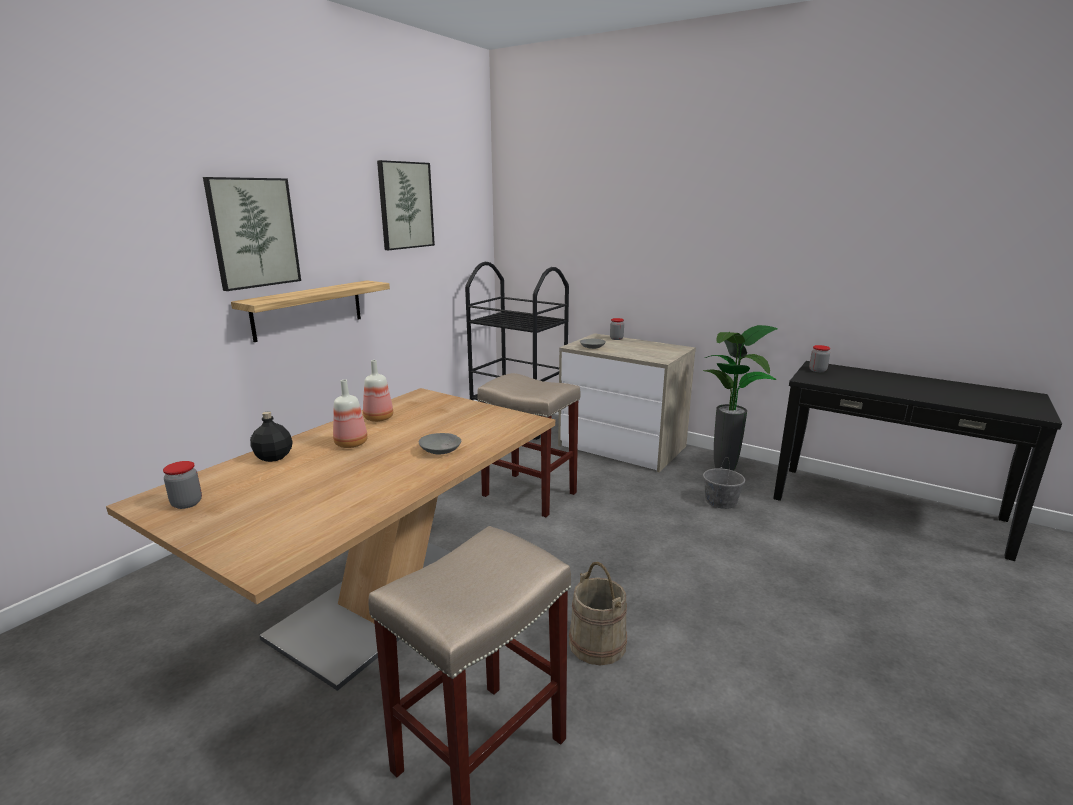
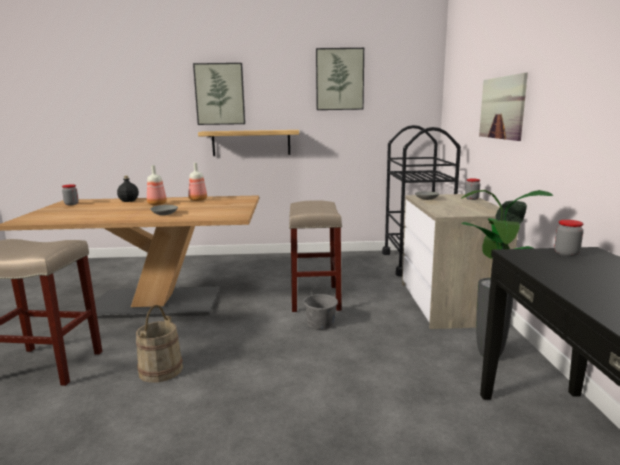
camera: 55 degrees right, 5 degrees down
(643, 248) = (502, 107): none -> picture
(721, 501) = (425, 368): grey bucket -> grey bucket (321, 323)

